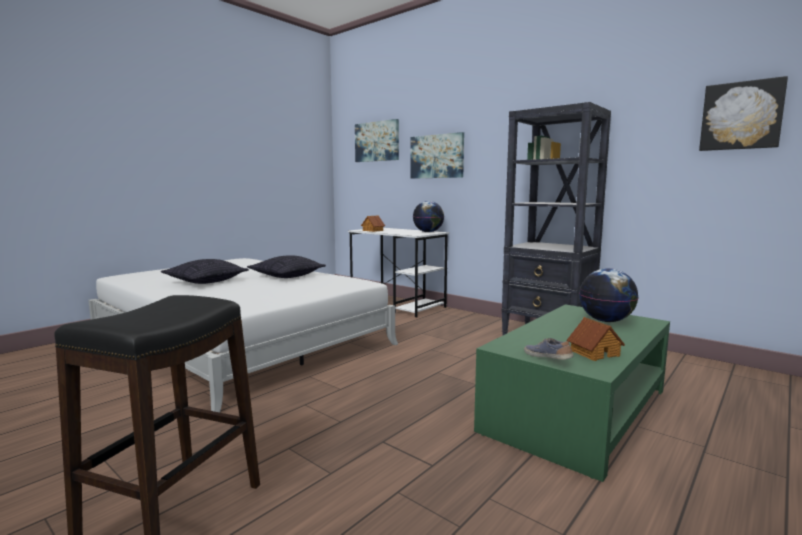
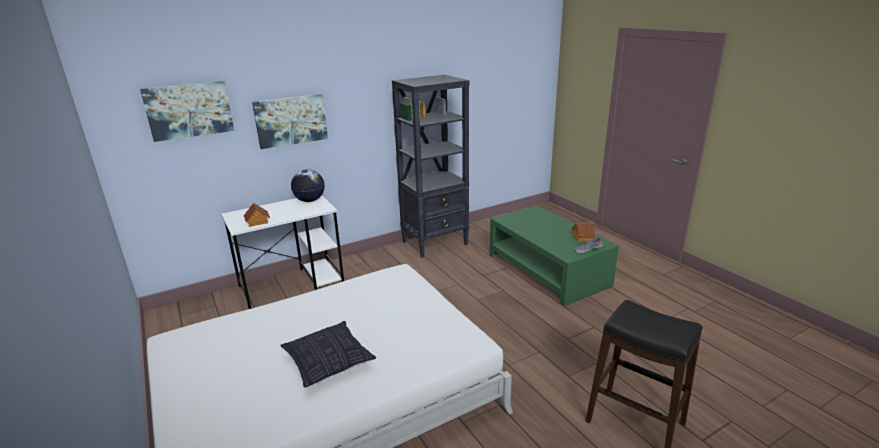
camera: 70 degrees left, 15 degrees up
(287, 276) = (332, 308): pillow -> none
(606, 321) = (531, 219): globe -> none
(741, 116) = (505, 78): picture -> none

